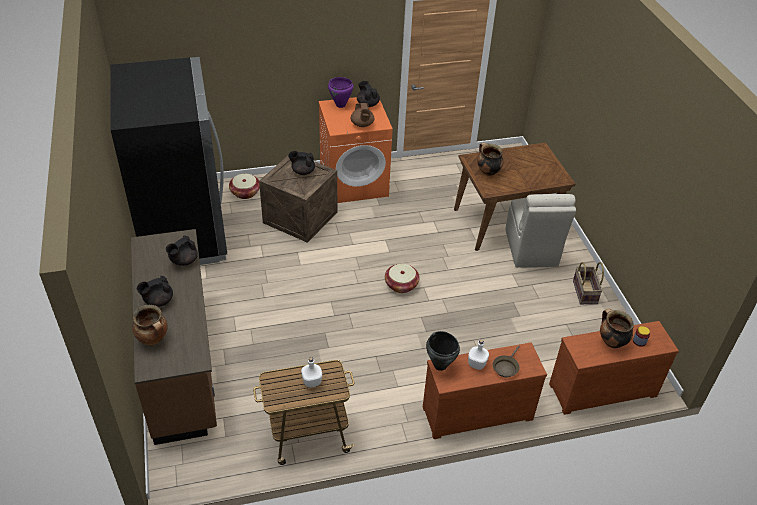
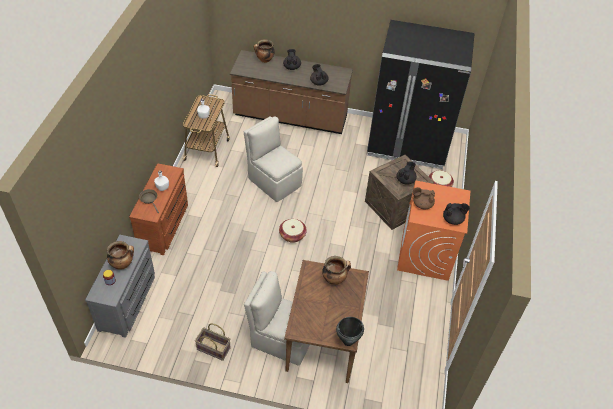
camera: 115 degrees right, 5 degrees up
(326, 332) = (273, 181): none -> beige chair
(340, 105) = (458, 202): purple cooking pot -> none
(440, 365) = (175, 171): black cooking pot -> black cooking pot (348, 341)
(601, 388) = (129, 301): brown dresser -> grey dresser

